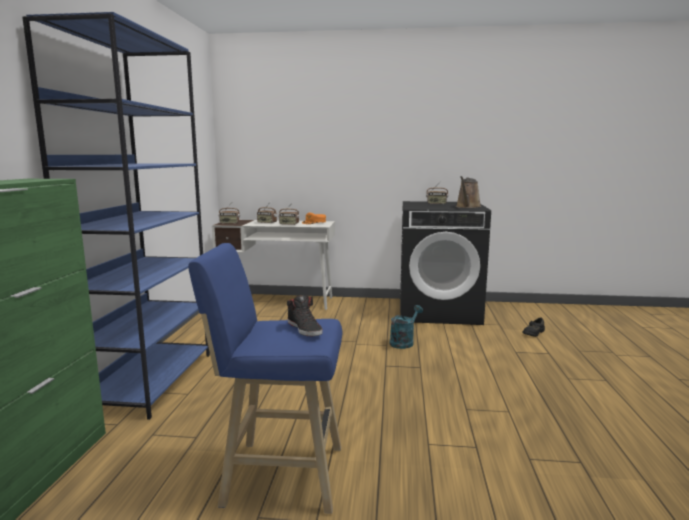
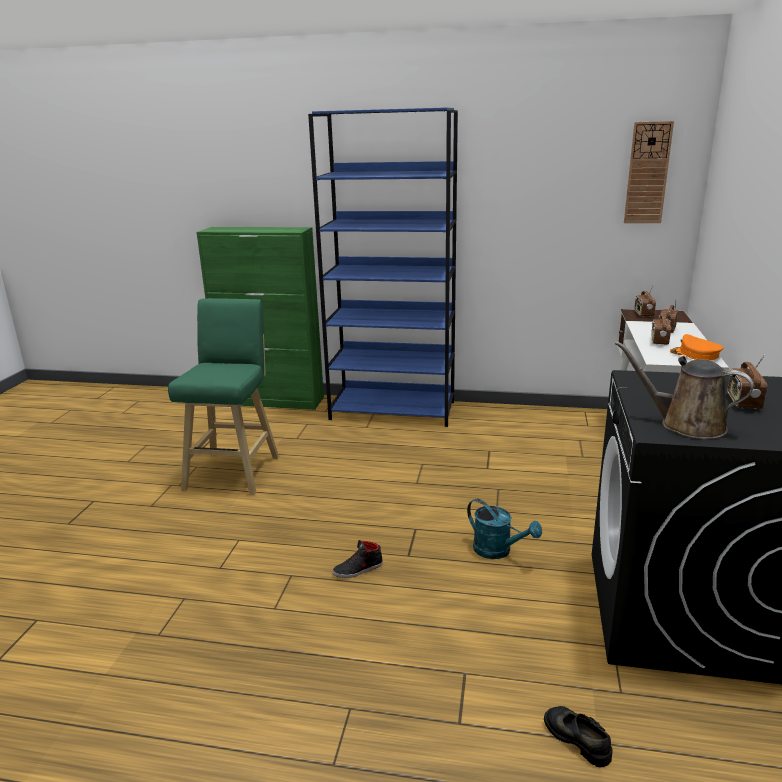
camera: 95 degrees right, 10 degrees up
(201, 128) = (647, 173): none -> wall clock
(278, 475) = (234, 471): blue stool -> green stool
(305, 329) = (212, 373): black shoe -> black shoe (358, 569)

